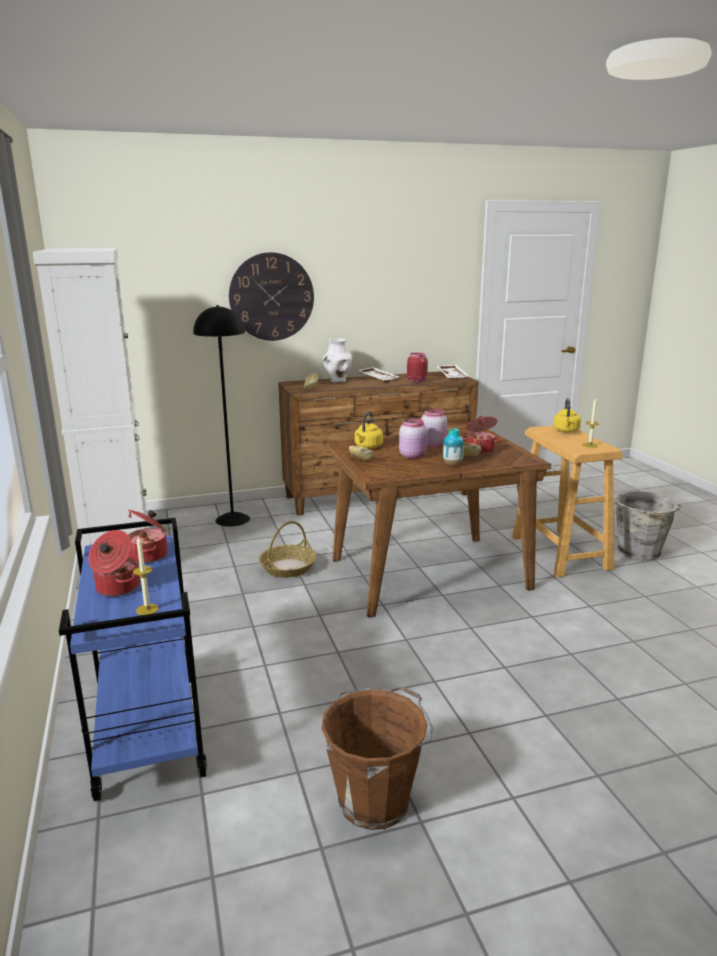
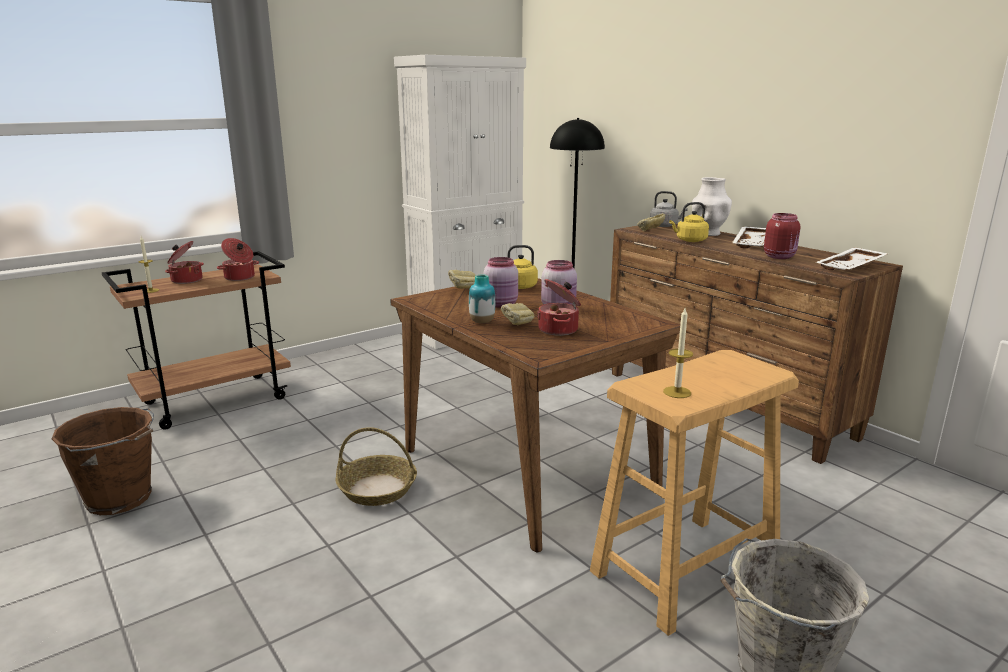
camera: 70 degrees right, 0 degrees up
(147, 732) = (216, 400): blue cart -> brown cart
(271, 297) = (672, 117): wall clock -> none
(288, 567) = (486, 394): basket -> basket (378, 489)
(297, 384) = (665, 225): none -> grey kettle
(566, 431) = (745, 373): yellow kettle -> yellow kettle (689, 240)

